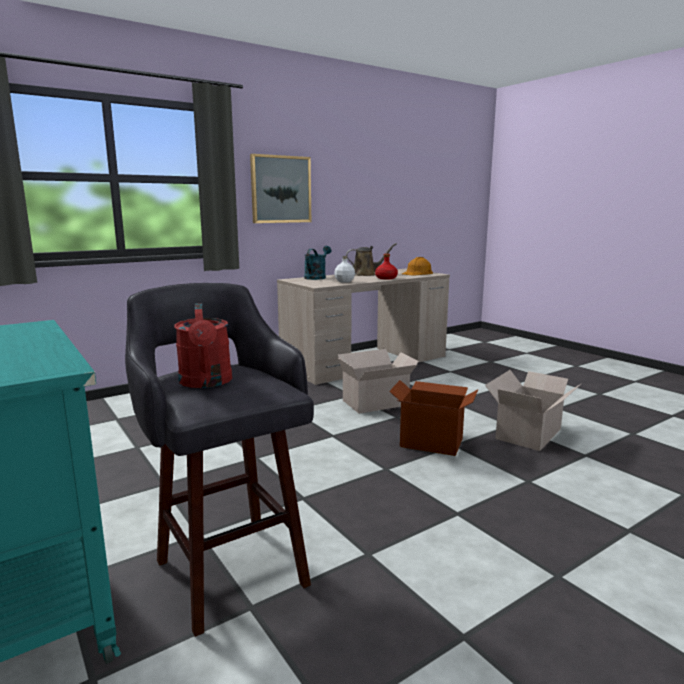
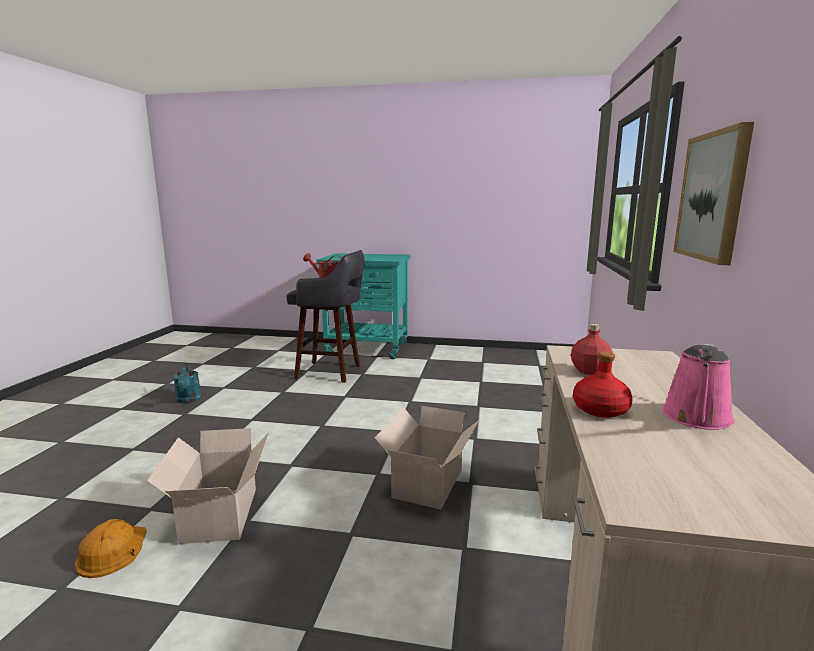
camera: 135 degrees right, 0 degrees up
(316, 277) = (674, 372): turquoise watering can -> turquoise watering can (189, 400)
(344, 281) = (590, 371): white bottle -> red bottle
(366, 274) = (696, 418): brown watering can -> pink watering can
(417, 273) = (683, 487): orange hard hat -> orange hard hat (112, 551)
(431, 442) = (313, 459): cardboard box -> none

